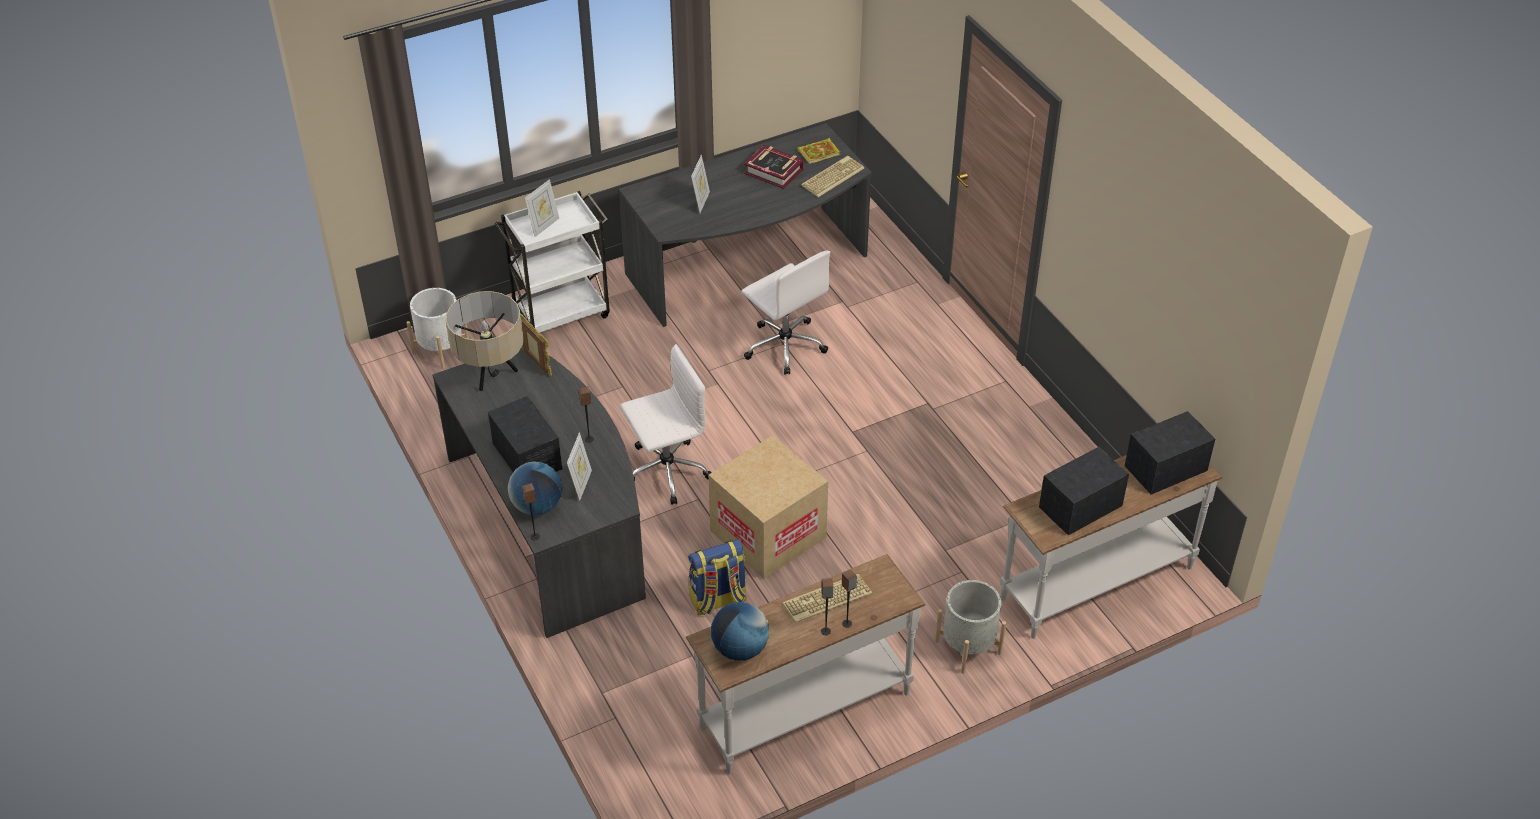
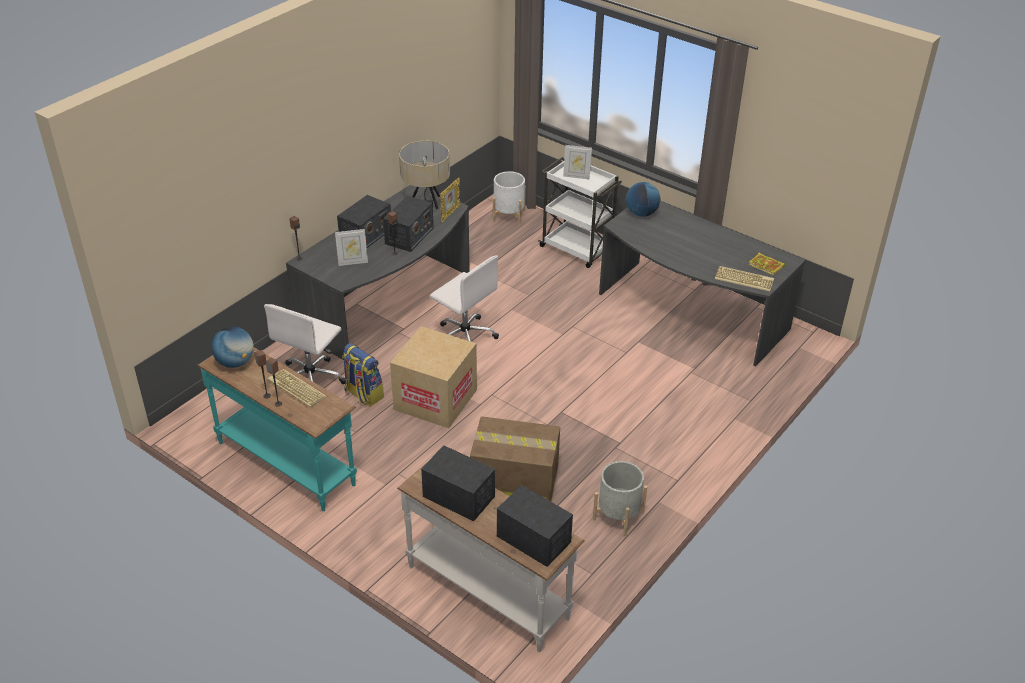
camera: 65 degrees right, 5 degrees down
(537, 506) = (325, 251): globe -> globe (641, 213)
(559, 415) = (409, 236): none -> radio
(701, 202) = (661, 230): picture frame -> none
(774, 171) = (724, 251): book -> none
(784, 345) = (624, 353): white office chair -> white office chair (311, 378)
(804, 709) = (287, 462): white console table -> turquoise console table
(941, 508) = (513, 480): none -> cardboard box
(968, 647) = (382, 532): grey planter -> grey planter (618, 516)

